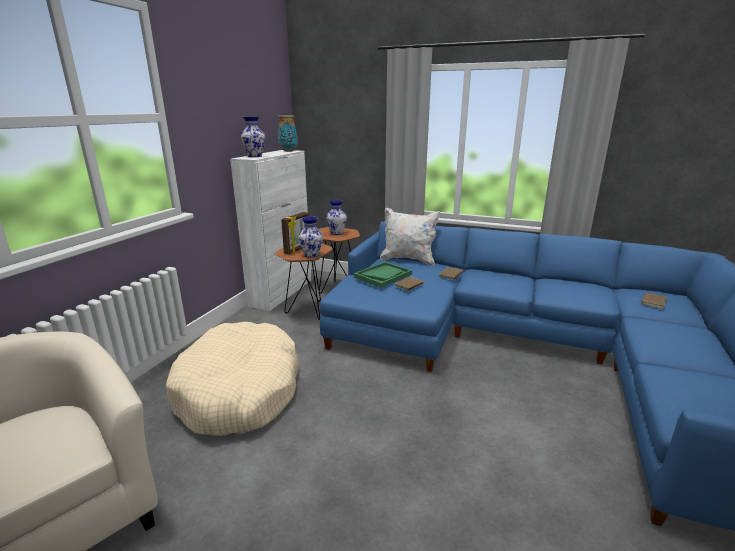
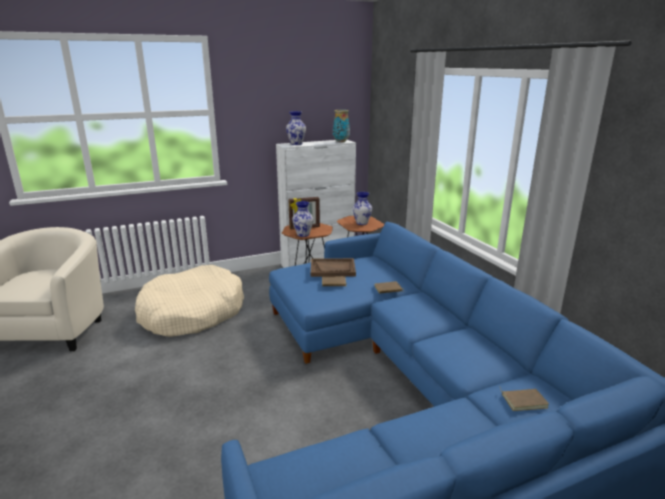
camera: 45 degrees right, 0 degrees up
(383, 276) = (333, 269): green tray -> brown tray
(408, 260) = (386, 265): white pillow -> none

